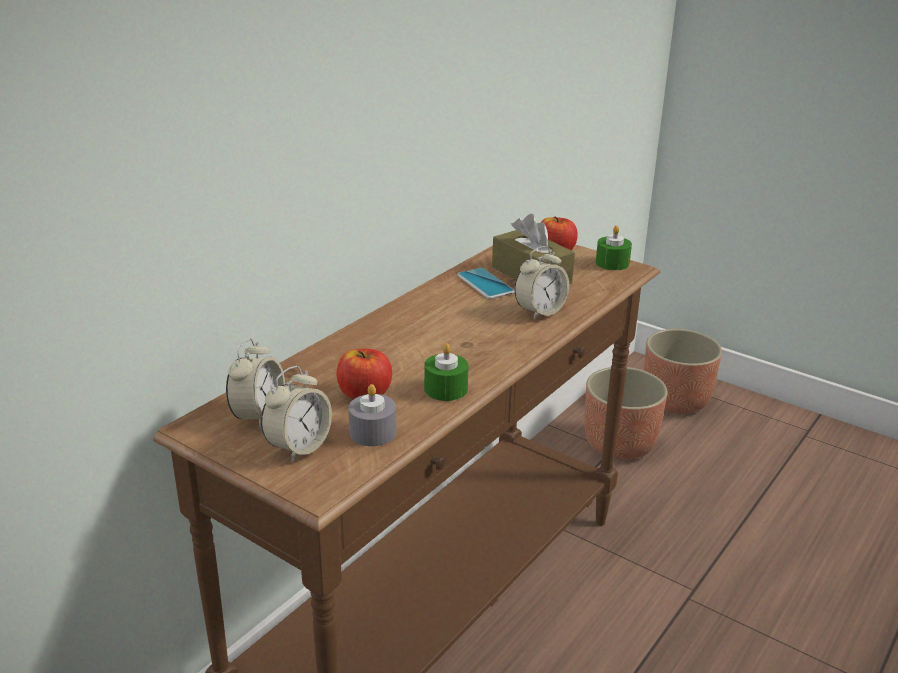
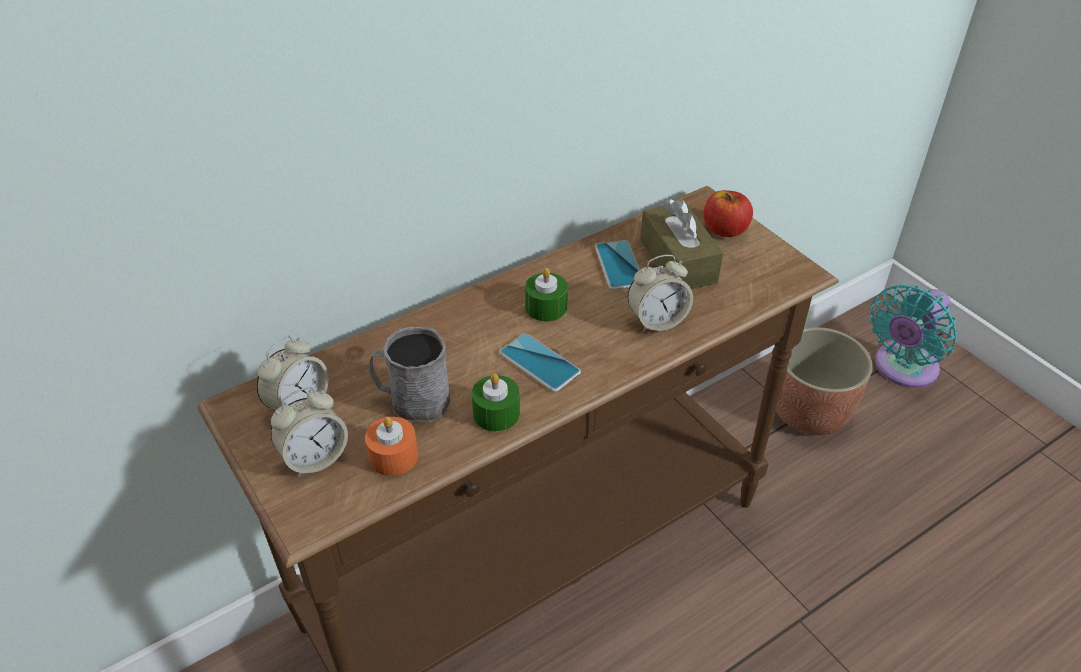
camera: 20 degrees right, 15 degrees up
(365, 394) = (412, 401): apple -> grey mug
(372, 432) = (393, 456): grey candle -> orange candle
(461, 352) = (539, 363): none -> phone
(612, 263) = (783, 260): green candle -> green candle (546, 307)
(675, 401) = (902, 369): planter -> turquoise fan

